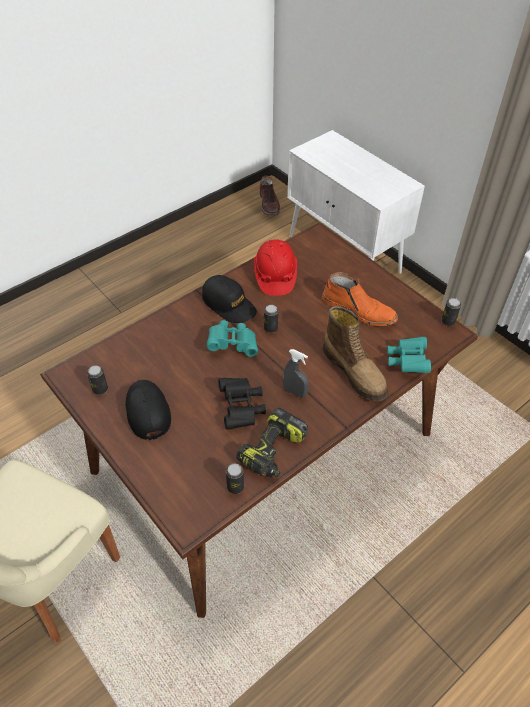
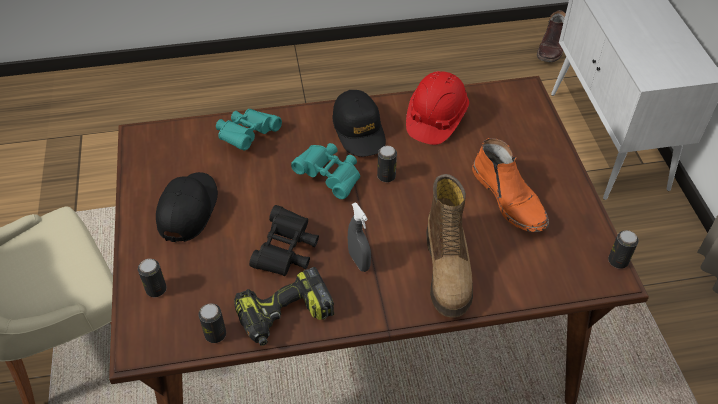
camera: 30 degrees right, 0 degrees up
(100, 389) = (160, 165): can -> can (156, 289)
(407, 361) = (524, 287): turquoise binoculars -> turquoise binoculars (247, 136)

